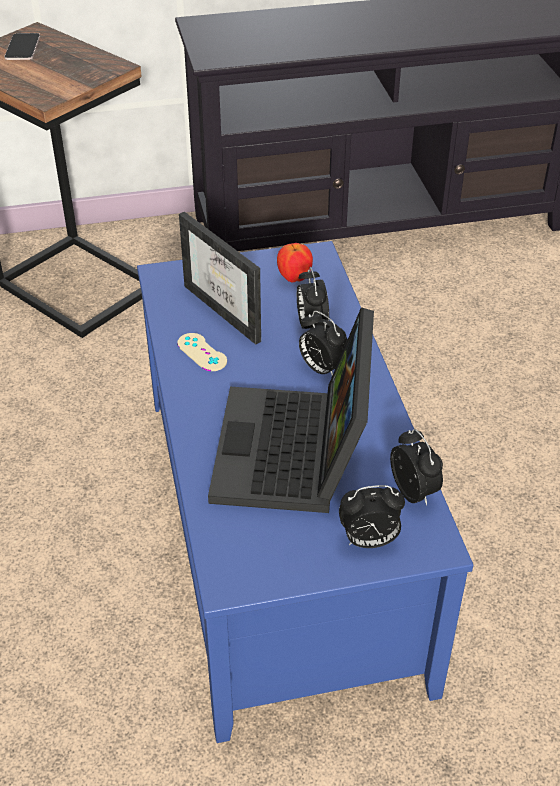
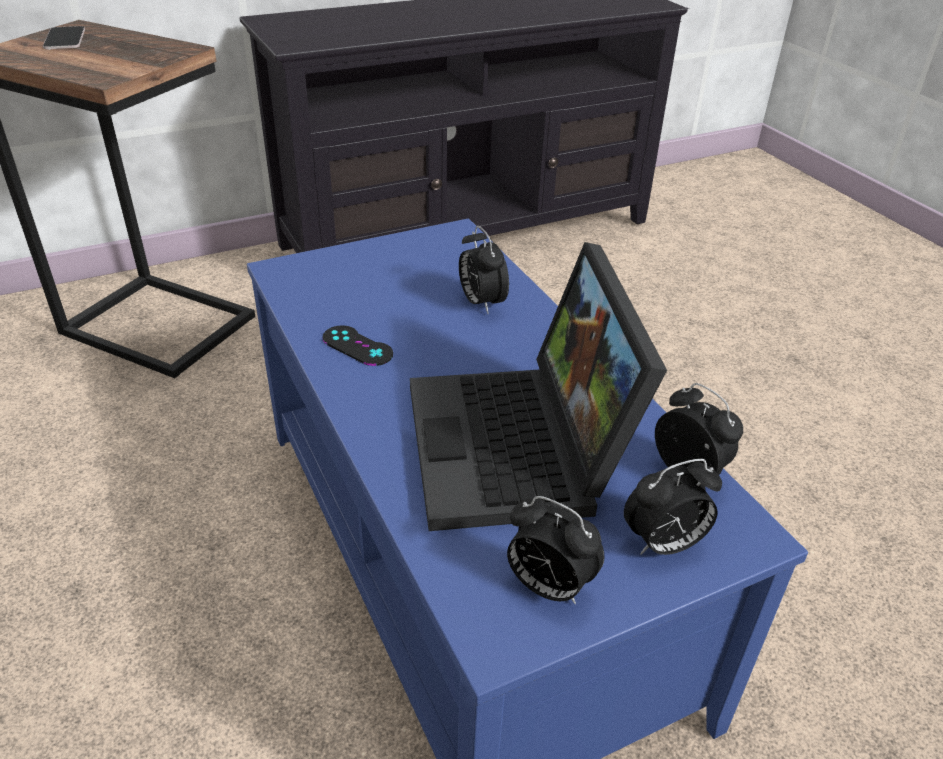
camera: 15 degrees left, 5 degrees down
(202, 352) = (357, 346): beige game controller -> black game controller
(232, 309) = (380, 296): picture frame -> none
(294, 278) = (441, 257): apple -> none
(322, 369) = (513, 346): alarm clock -> alarm clock (547, 586)

